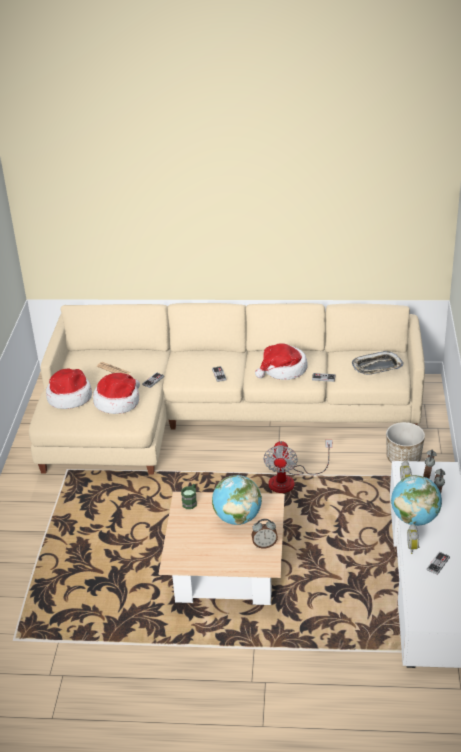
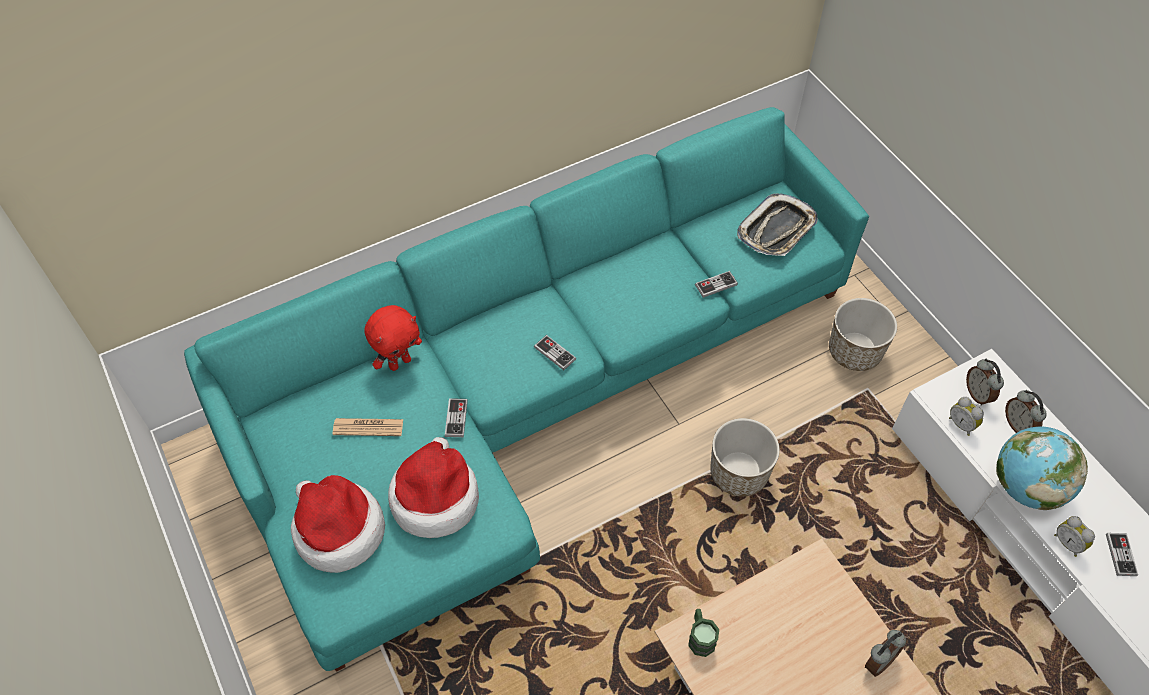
camera: 35 degrees left, 20 degrees up
(148, 354) = (399, 362): none -> red plush toy
(213, 413) = (525, 397): beige sofa -> turquoise sofa
(237, 518) = (796, 630): globe -> none
(283, 370) = (647, 297): hat -> none
(290, 481) = (739, 473): fan -> planter

